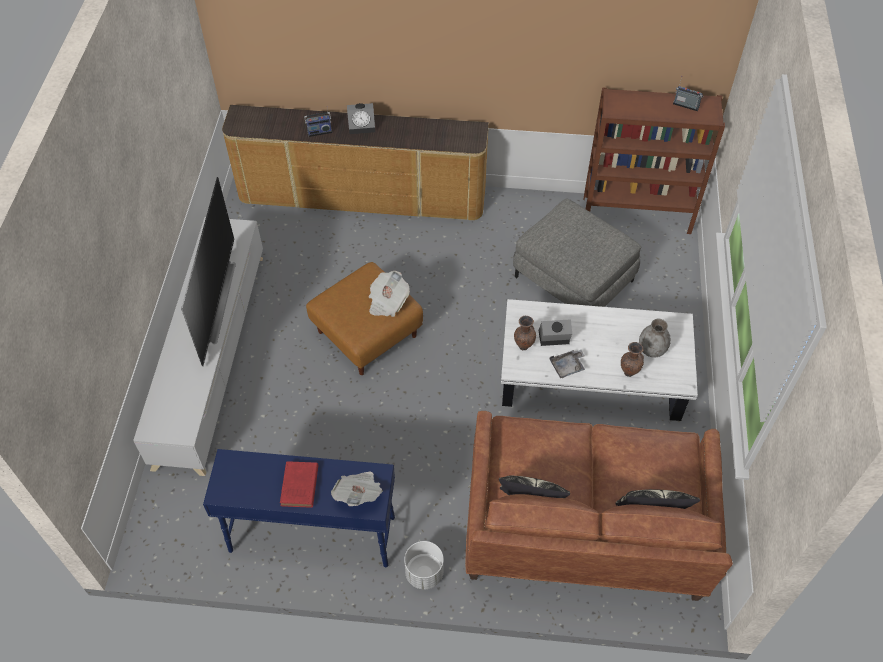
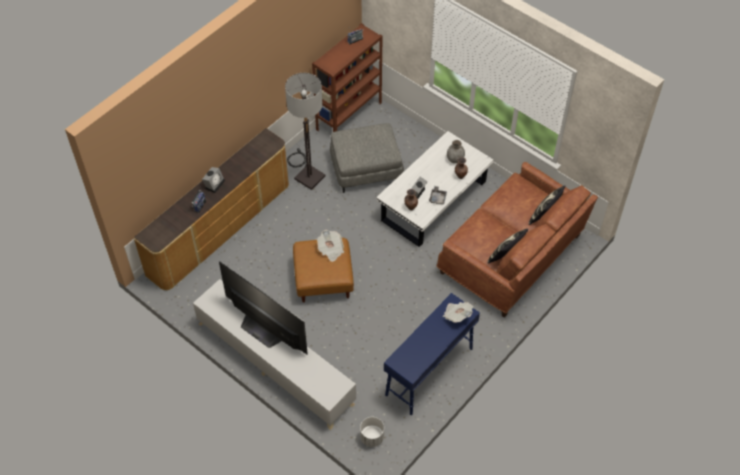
camera: 55 degrees left, 0 degrees up
(299, 487) = (434, 338): red book -> none
(424, 573) = (487, 335): white planter -> white planter (372, 437)
(511, 224) = (306, 172): none -> floor lamp

